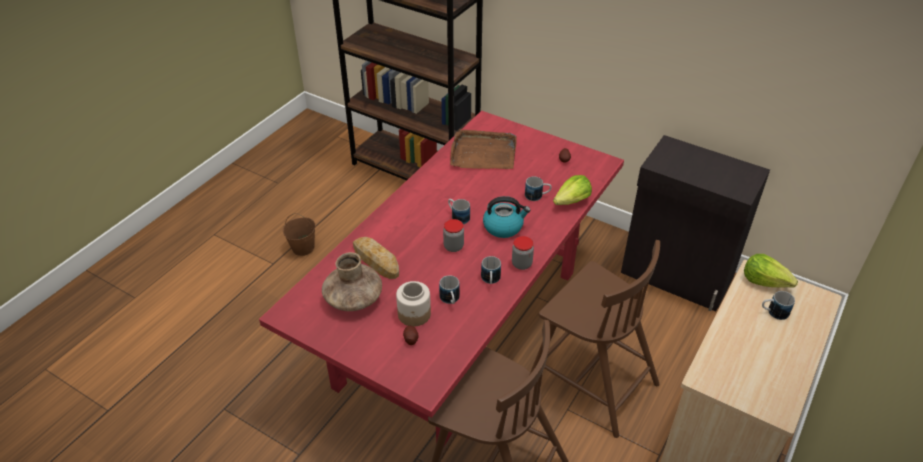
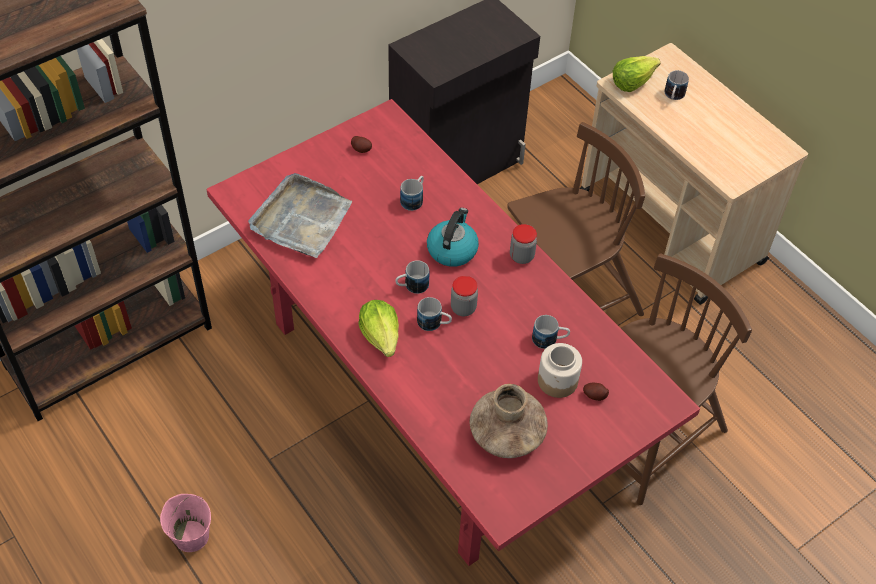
camera: 70 degrees left, 10 degrees up
(303, 248) = (191, 536): brown bucket -> pink bucket
(376, 260) = (450, 392): bread -> none
(483, 153) = (301, 219): brown tray -> grey tray
(490, 280) = (534, 293): mug -> mug (434, 323)
(572, 201) = (440, 172): lettuce -> lettuce (381, 336)

